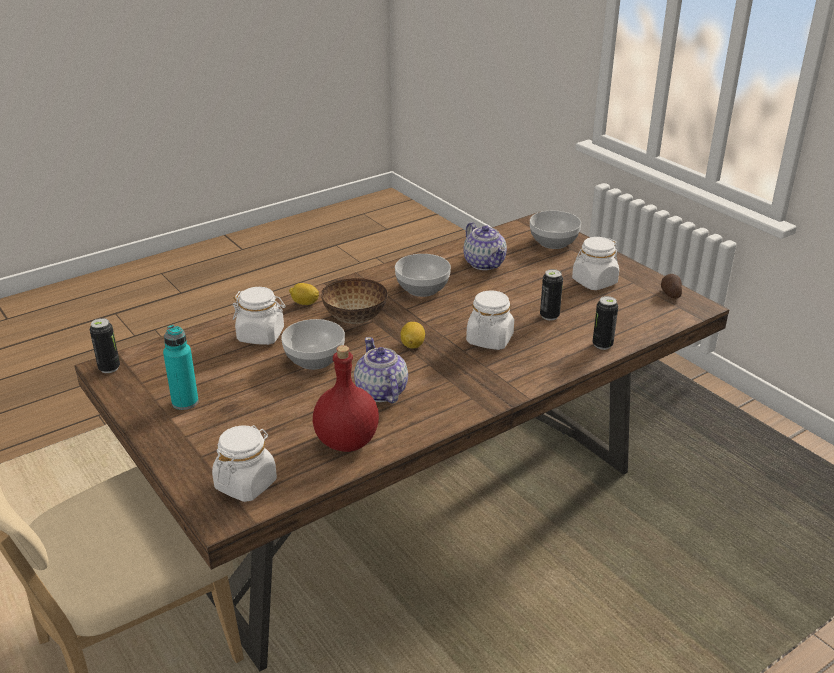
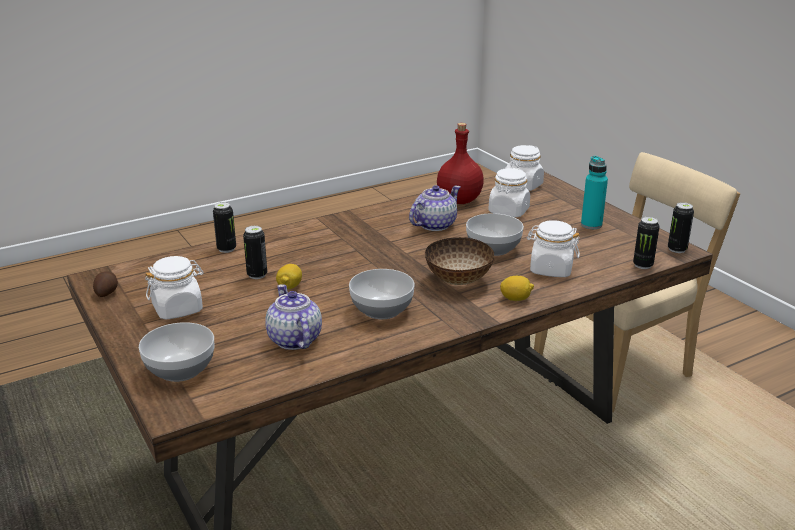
camera: 175 degrees left, 5 degrees down
(163, 345) = (643, 265): none -> can
(381, 392) = (434, 225): teapot -> teapot turned 120 degrees counterclockwise
(412, 345) = (402, 256): lemon -> lemon (289, 287)
(489, 339) = (328, 257): white jar -> white jar (508, 211)

